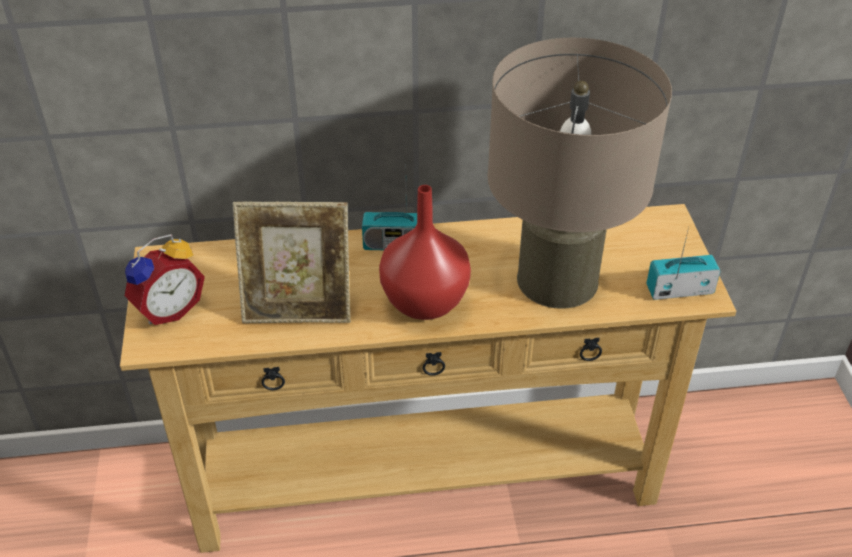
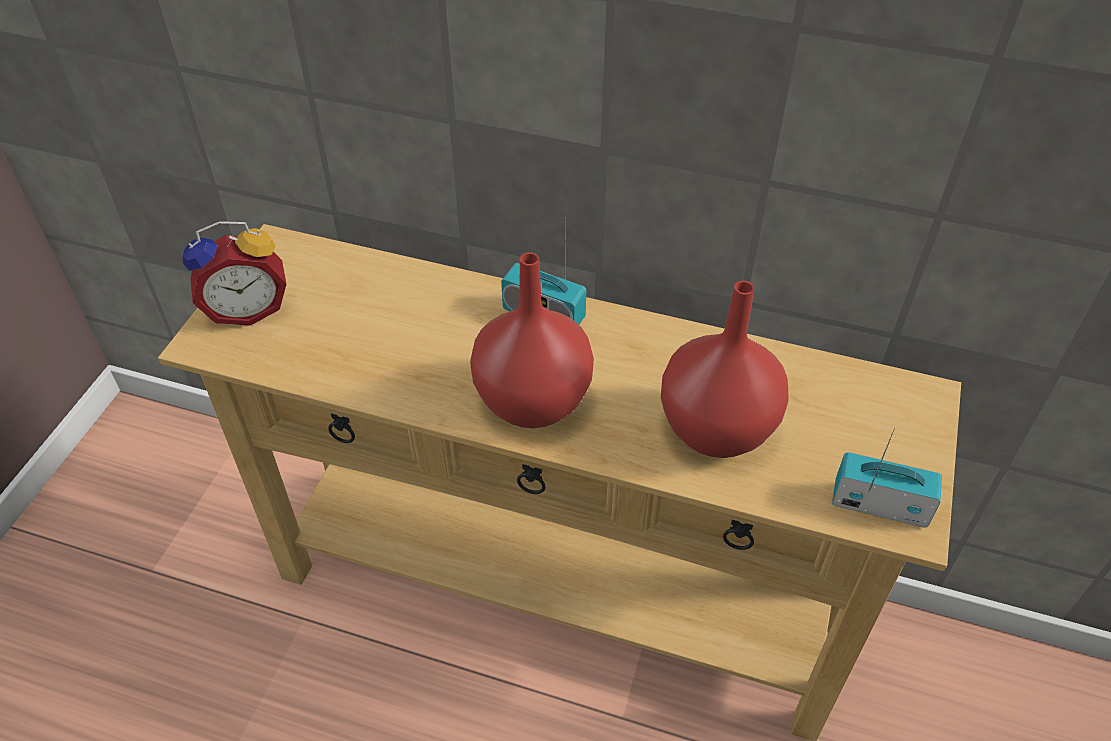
camera: 25 degrees right, 5 degrees up
(298, 308) = (384, 357): picture frame -> none
(557, 279) = (719, 430): beige table lamp -> red vase

